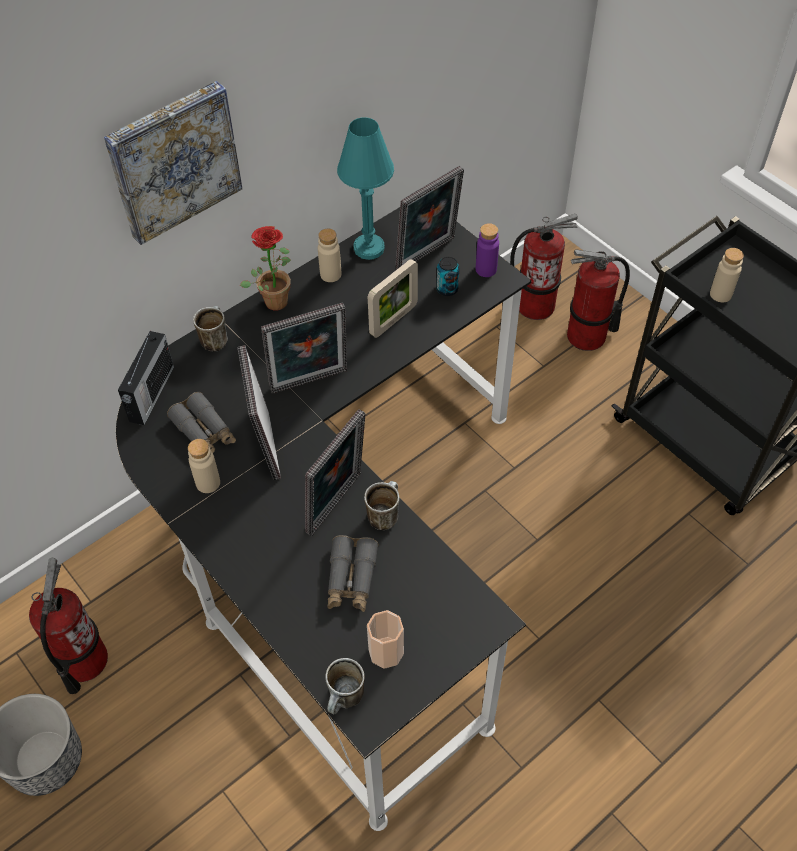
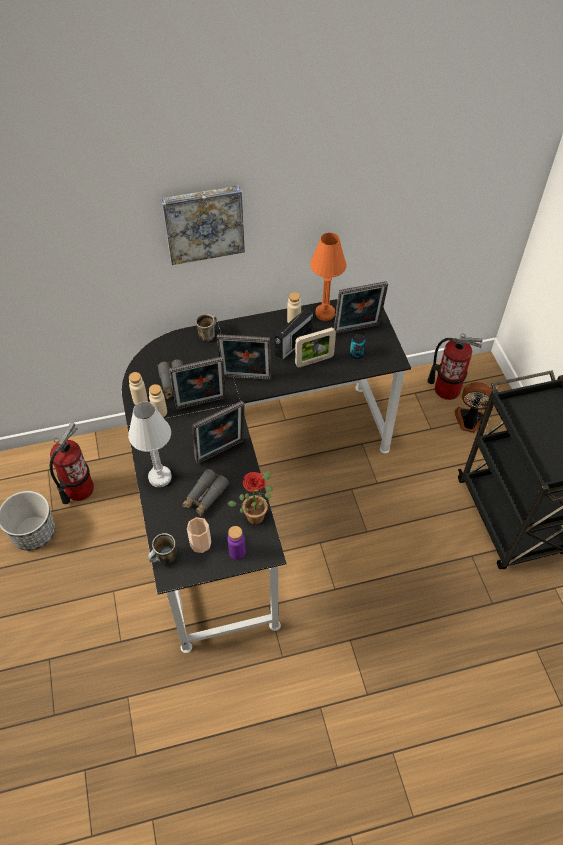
camera: 25 degrees right, 0 degrees up
(151, 395) = (157, 352): radio -> radio (293, 345)
(265, 446) = (201, 405): picture frame -> picture frame turned 120 degrees counterclockwise
(265, 580) = (160, 477): none -> white table lamp
(275, 298) = (254, 323): potted plant -> potted plant (256, 513)
(369, 248) = (325, 313): turquoise table lamp -> orange table lamp
(384, 514) = (243, 469): mug -> none
(486, 269) = (387, 351): purple bottle -> purple bottle (237, 552)
(587, 336) = (469, 421): fire extinguisher -> fan
(720, 294) = (525, 420): beige bottle -> beige bottle (140, 400)

